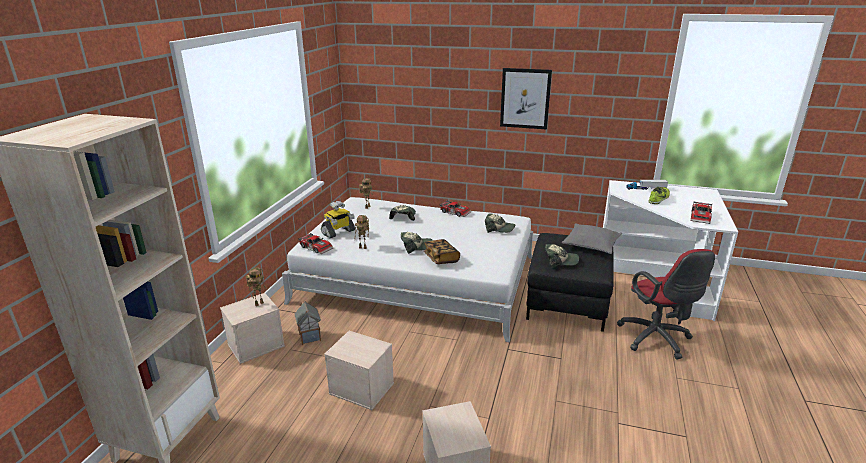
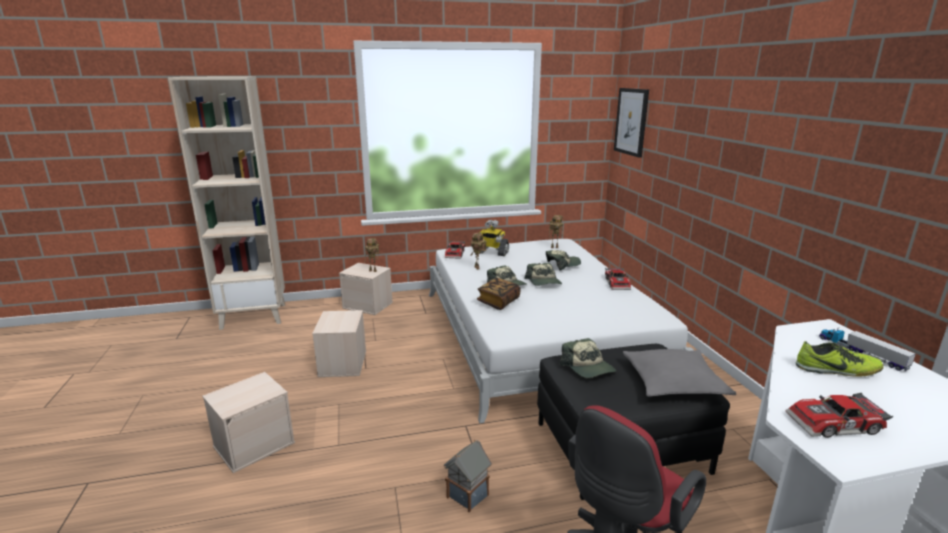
camera: 60 degrees right, 5 degrees down
(309, 337) = (394, 320): toy house -> toy house (468, 495)
(499, 228) = (616, 314): cap -> cap (544, 282)
(525, 98) = (758, 155): picture -> picture (631, 121)

